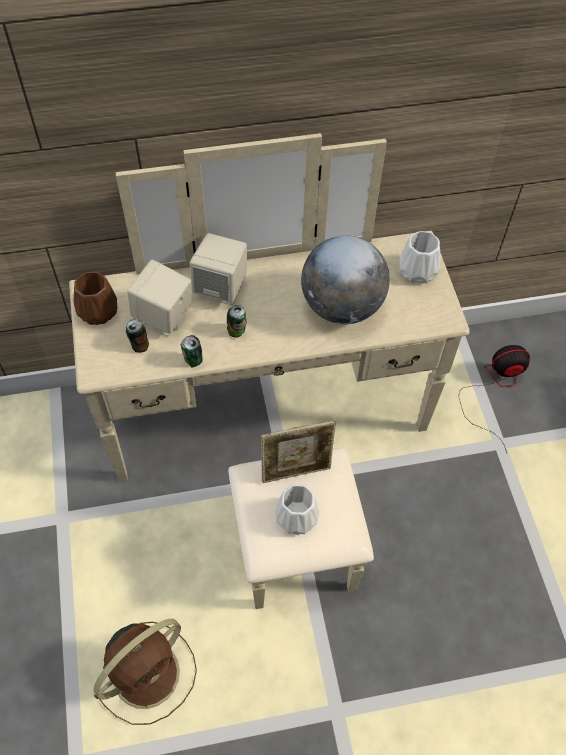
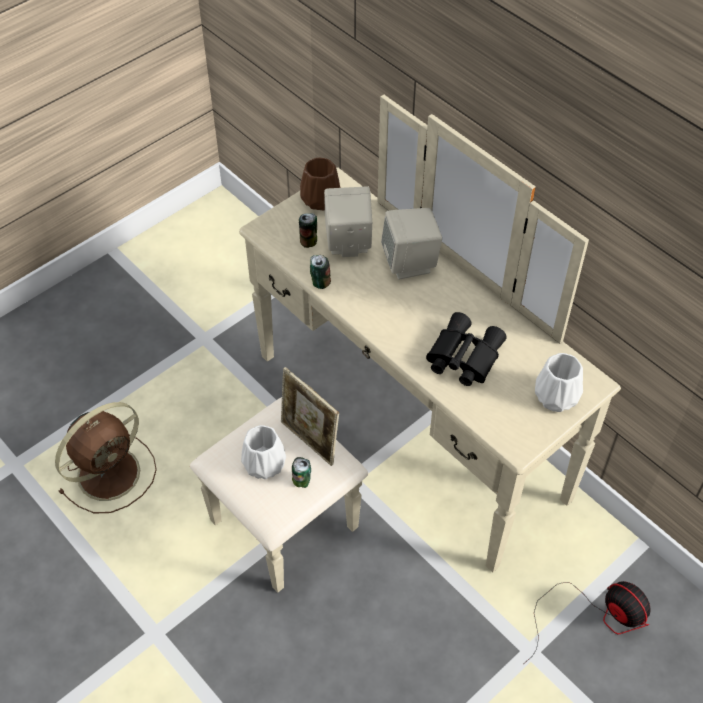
camera: 60 degrees right, 5 degrees down
(149, 671) = (111, 472): brown fan -> brown fan turned 60 degrees counterclockwise
(237, 331) = (373, 296): can -> can (301, 482)
(341, 306) = (462, 356): globe -> black binoculars

